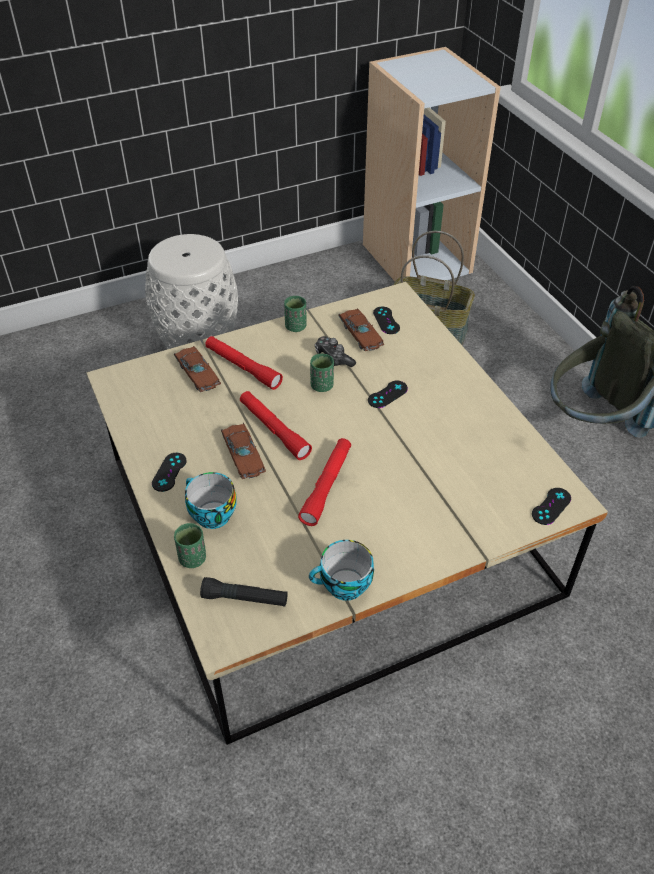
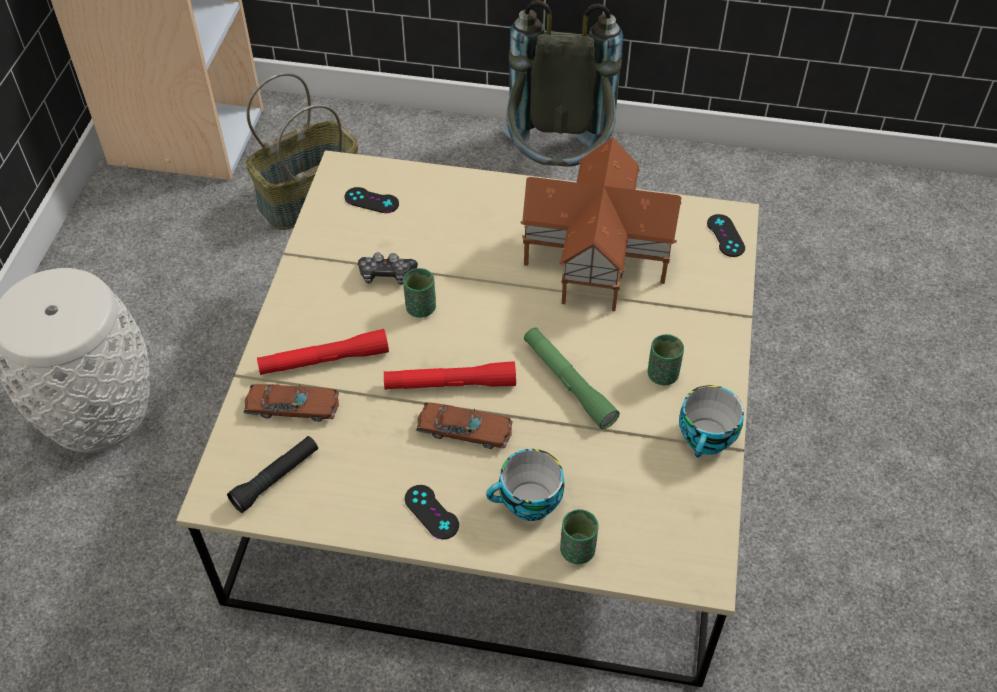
camera: 55 degrees left, 5 degrees up
(245, 599) = (664, 530): black flashlight -> black flashlight (276, 479)
(296, 327) = (303, 279): green cup -> green cup (662, 375)
(326, 486) = (568, 383): red flashlight -> green flashlight
(360, 334) = (372, 233): brown toy car -> none
(387, 394) = (483, 263): black game controller -> none
(455, 443) = (595, 253): none -> toy house

